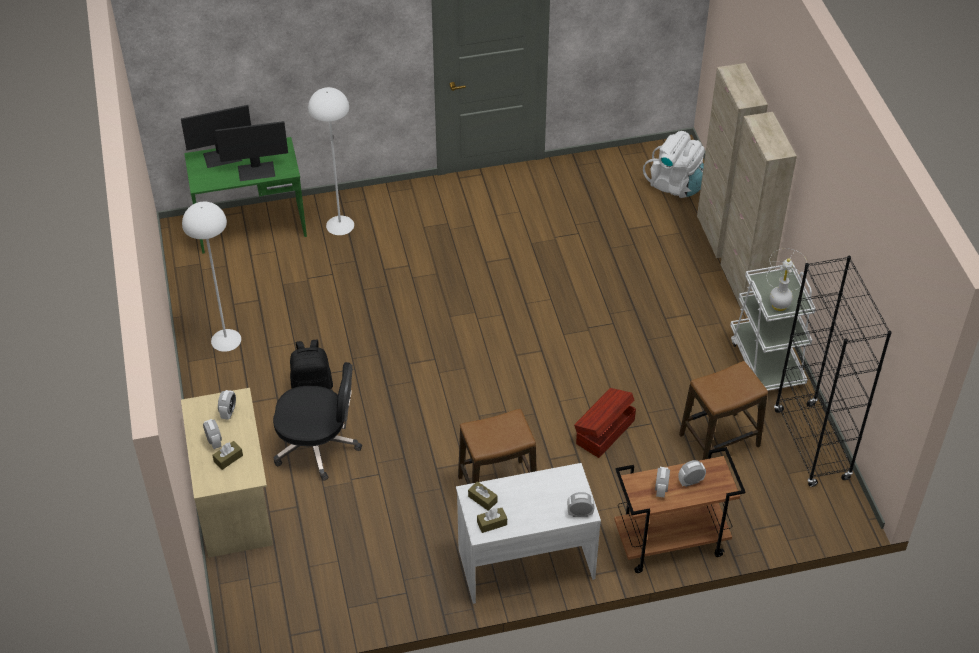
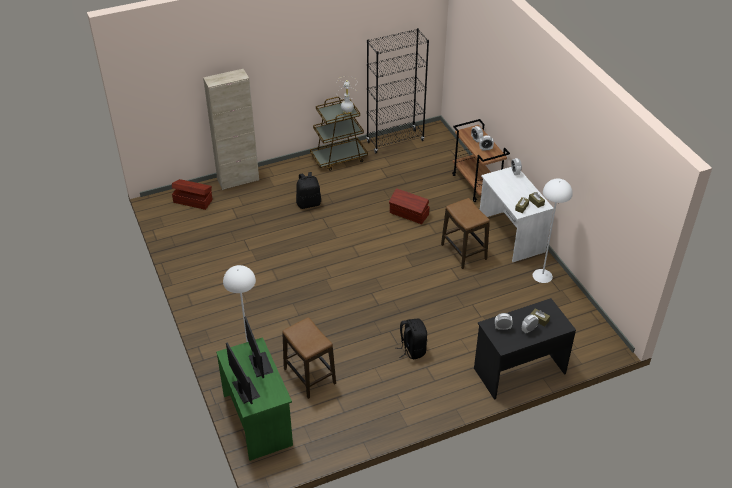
camera: 100 degrees left, 5 degrees down
(226, 340) = (380, 408): white floor lamp -> white floor lamp (542, 275)
(234, 501) = (518, 370): beige desk -> black desk
(318, 446) = (460, 337): black office chair -> none
(650, 310) = (309, 203): none -> black backpack
(675, 184) = (193, 200): white backpack -> brown storage box
(719, 441) = (402, 172): stool -> stool (310, 376)
(743, 284) = (280, 169): beige cabinet -> none
(766, 361) = (339, 158): white cart -> brown cart

